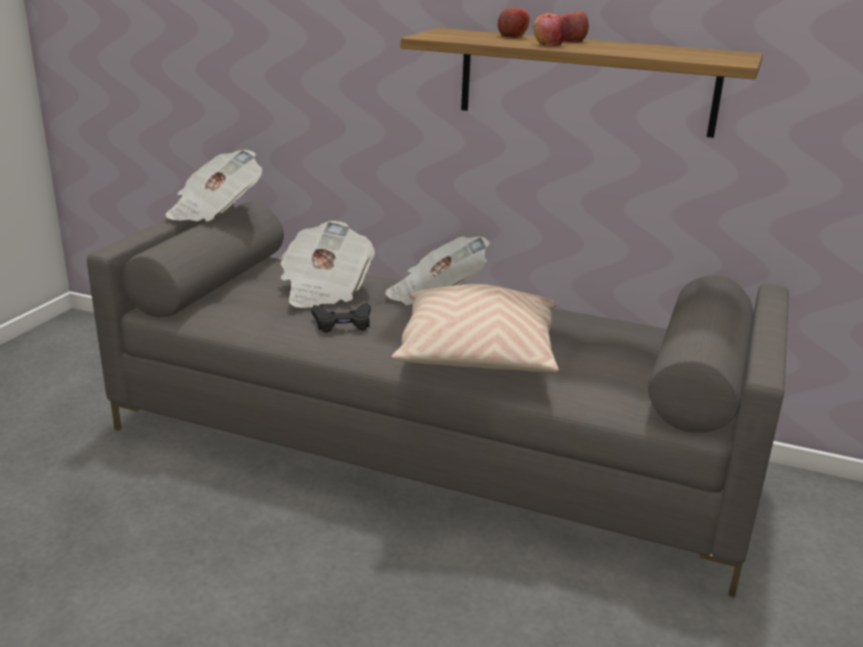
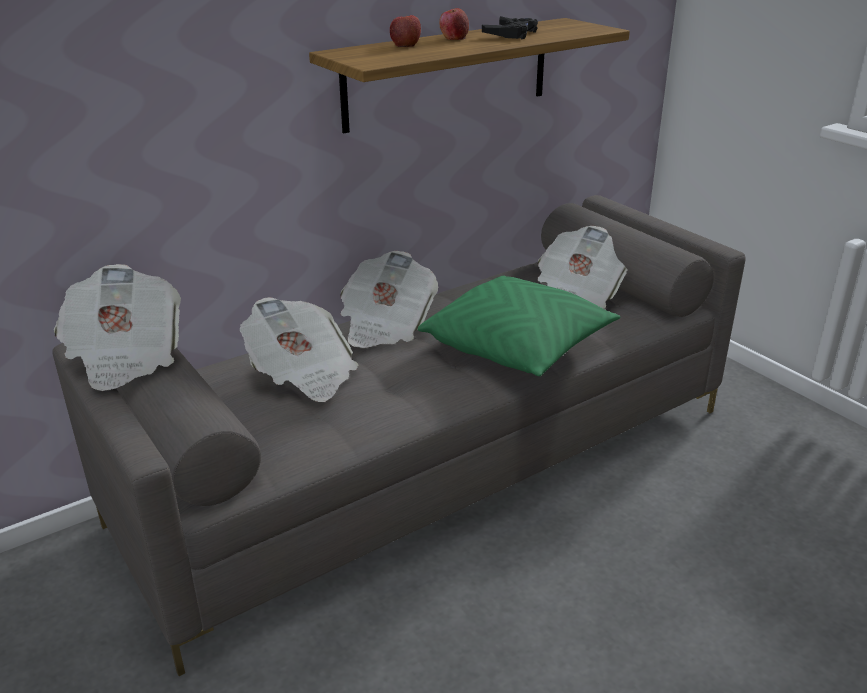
camera: 55 degrees left, 5 degrees up
(342, 323) = (389, 387): black game controller -> black game controller (511, 34)
(478, 356) = (518, 347): beige pillow -> green pillow
(548, 44) = (467, 45): apple -> none
(624, 359) = (578, 294): none -> newspaper

